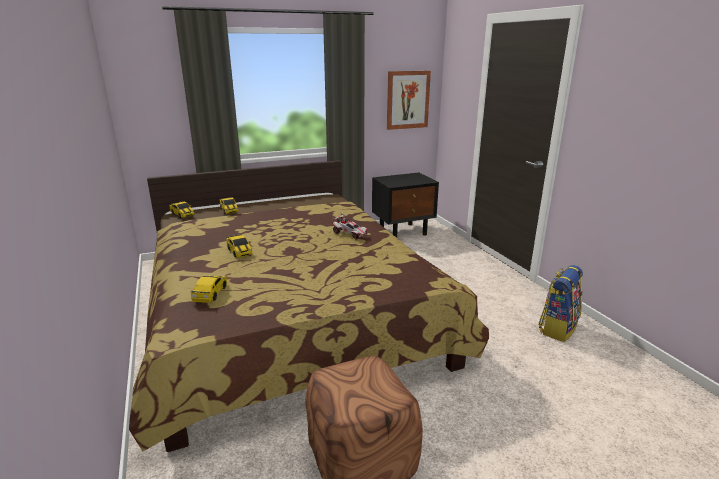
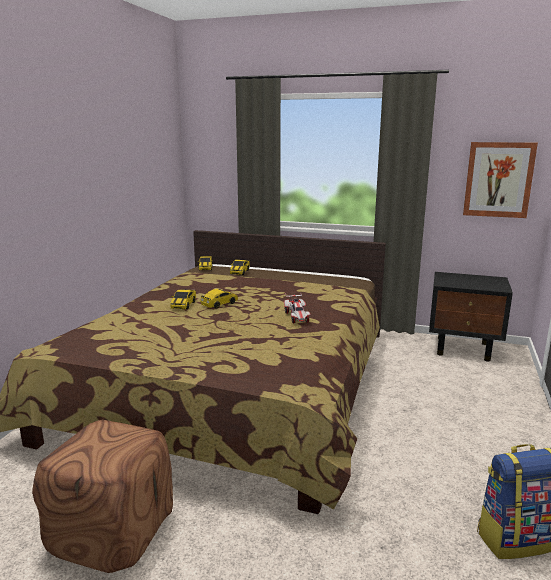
camera: 40 degrees right, 5 degrees down
(210, 294) = (108, 328): toy car -> toy car (219, 304)

